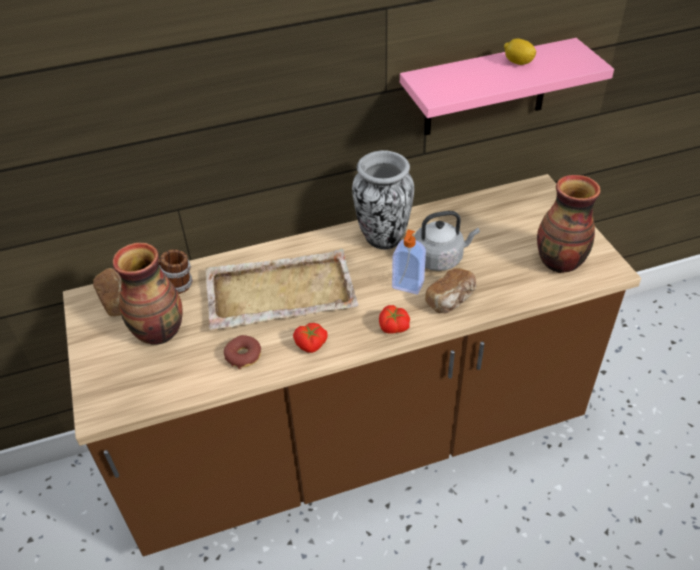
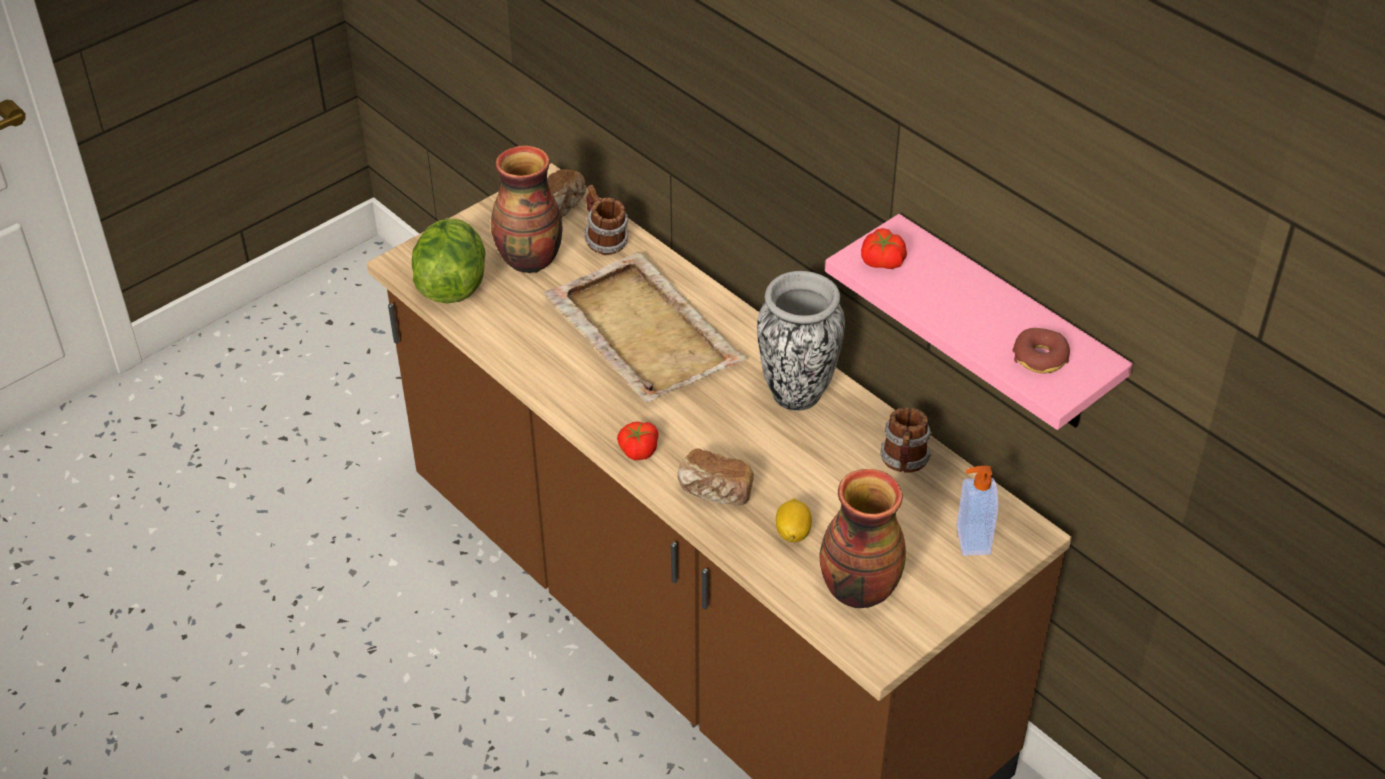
camera: 65 degrees right, 0 degrees up
(150, 386) = (452, 285): none -> lettuce
(243, 355) = (528, 338): donut -> donut (1040, 357)
(311, 345) = (572, 387): tomato -> tomato (881, 262)
(407, 286) = (718, 443): soap dispenser -> soap dispenser (971, 540)
(440, 258) = (791, 461): grey kettle -> none
(465, 214) = (904, 463): none -> mug
(518, 63) = (1003, 316): lemon -> lemon (793, 532)

